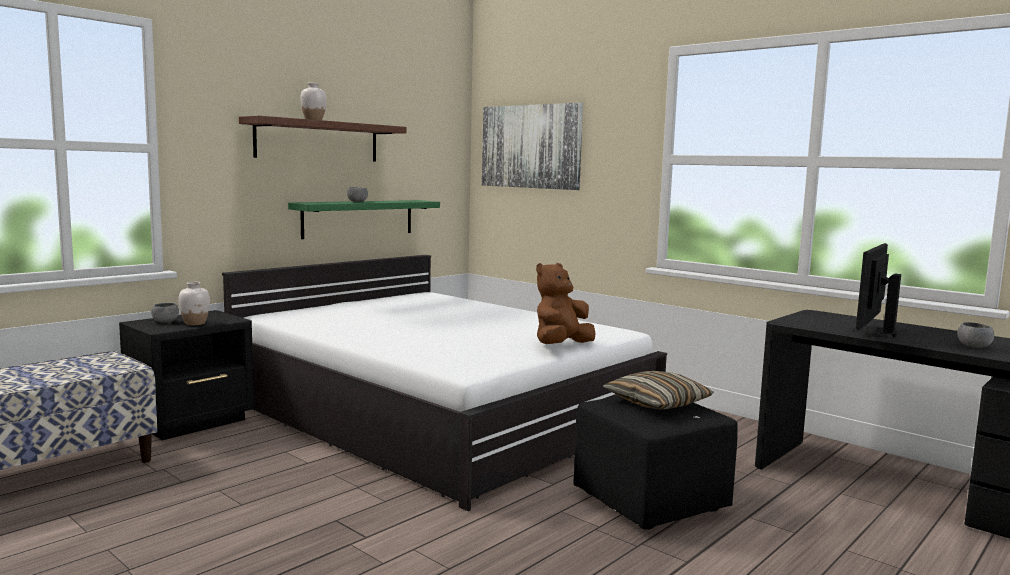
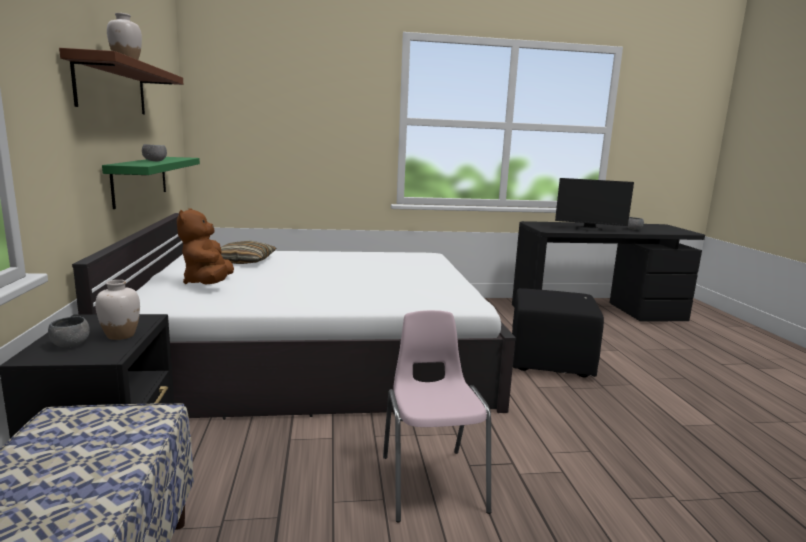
camera: 50 degrees left, 5 degrees up
(287, 514) = (432, 482): none -> pink chair
(530, 146) = (263, 104): picture -> none
(561, 346) = (444, 272): brown plush toy -> brown plush toy (208, 283)
(657, 403) = (553, 295): pillow -> pillow (244, 261)
(872, 332) = (589, 229): monitor -> monitor turned 60 degrees counterclockwise

